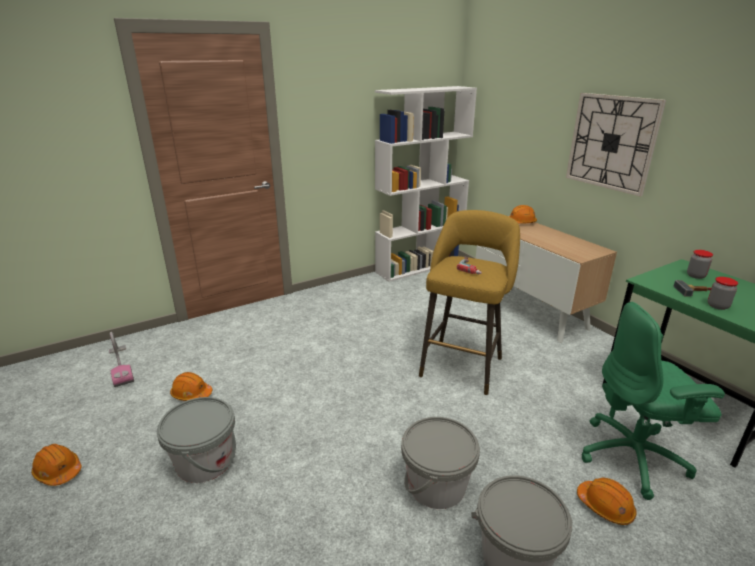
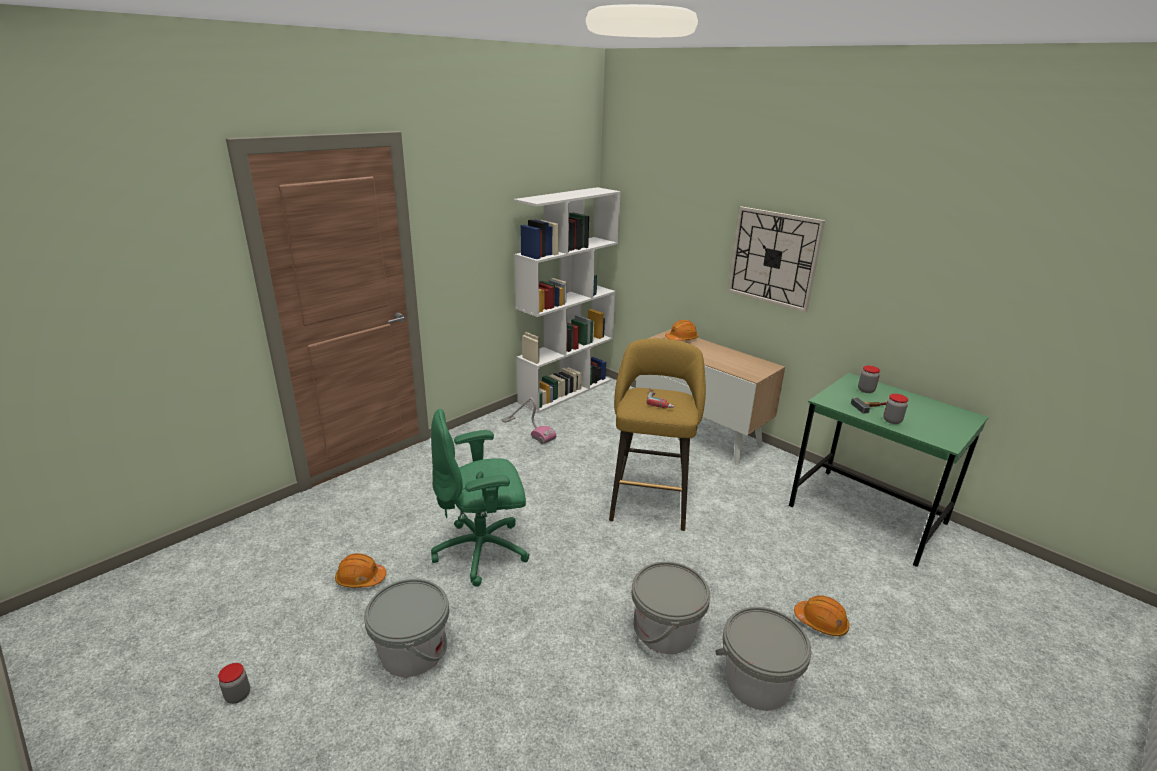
camera: 15 degrees left, 0 degrees up
(58, 471) = (238, 695): orange hard hat -> jar
(121, 366) = (252, 558): vacuum cleaner -> vacuum cleaner (528, 430)
(634, 457) = (833, 571): green office chair -> green office chair (483, 551)

